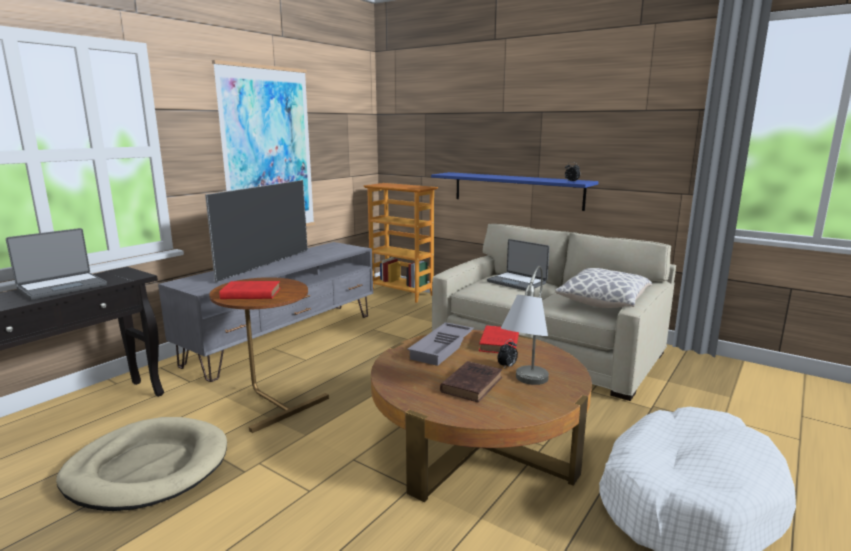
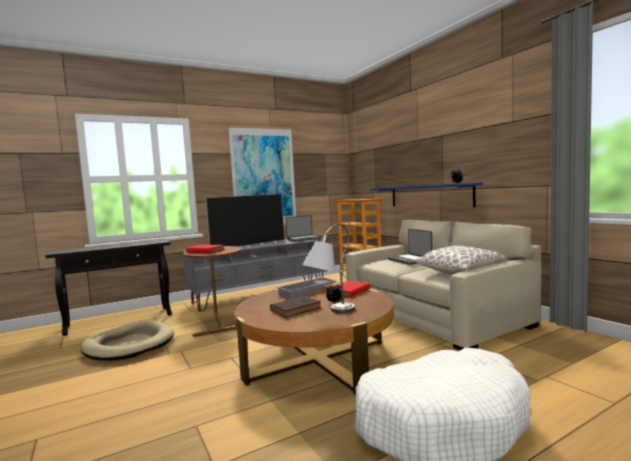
camera: 25 degrees right, 10 degrees down
(62, 287) = (122, 245): laptop -> laptop (303, 239)

